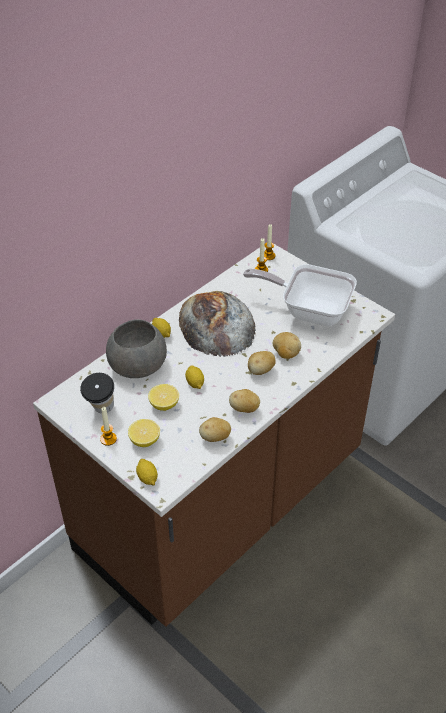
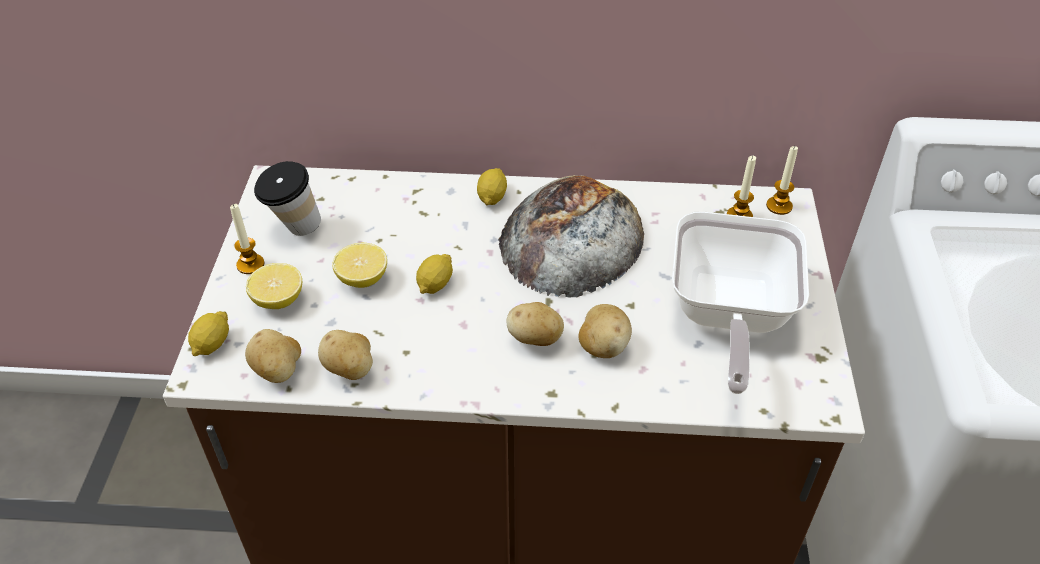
camera: 50 degrees right, 0 degrees up
(136, 365) = (407, 210): grey bowl -> none
(244, 409) = (438, 368): potato -> potato (278, 371)
(309, 310) = (727, 317): frying pan -> frying pan turned 150 degrees counterclockwise

